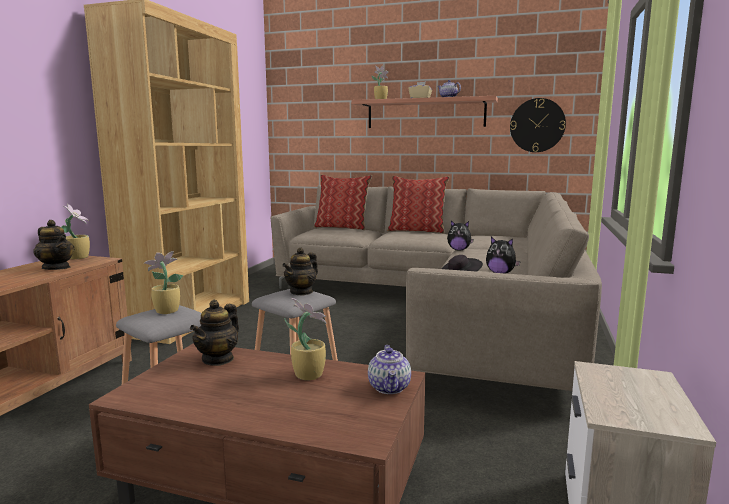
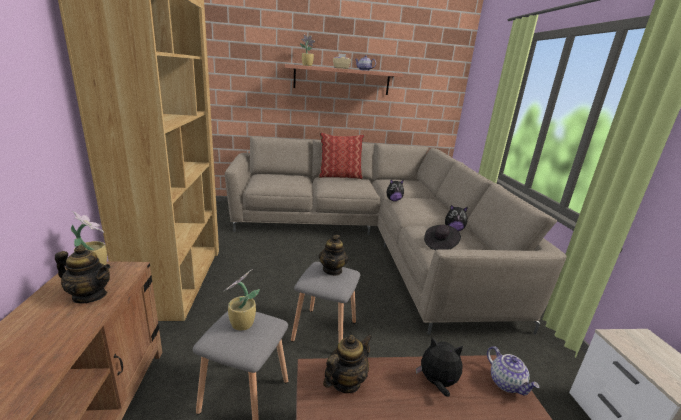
camera: 25 degrees left, 10 degrees up
(218, 359) = (345, 382): teapot -> teapot turned 135 degrees counterclockwise
(308, 374) = (437, 383): potted plant -> plush toy
(342, 227) = (278, 174): pillow -> none
(537, 125) = (423, 97): wall clock -> none

